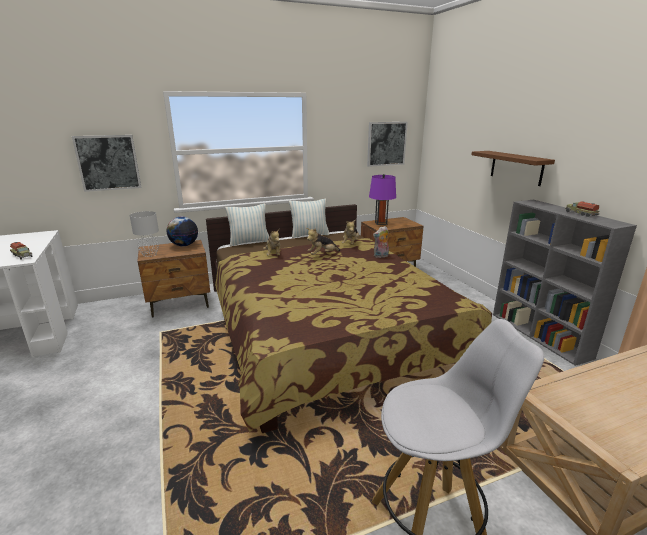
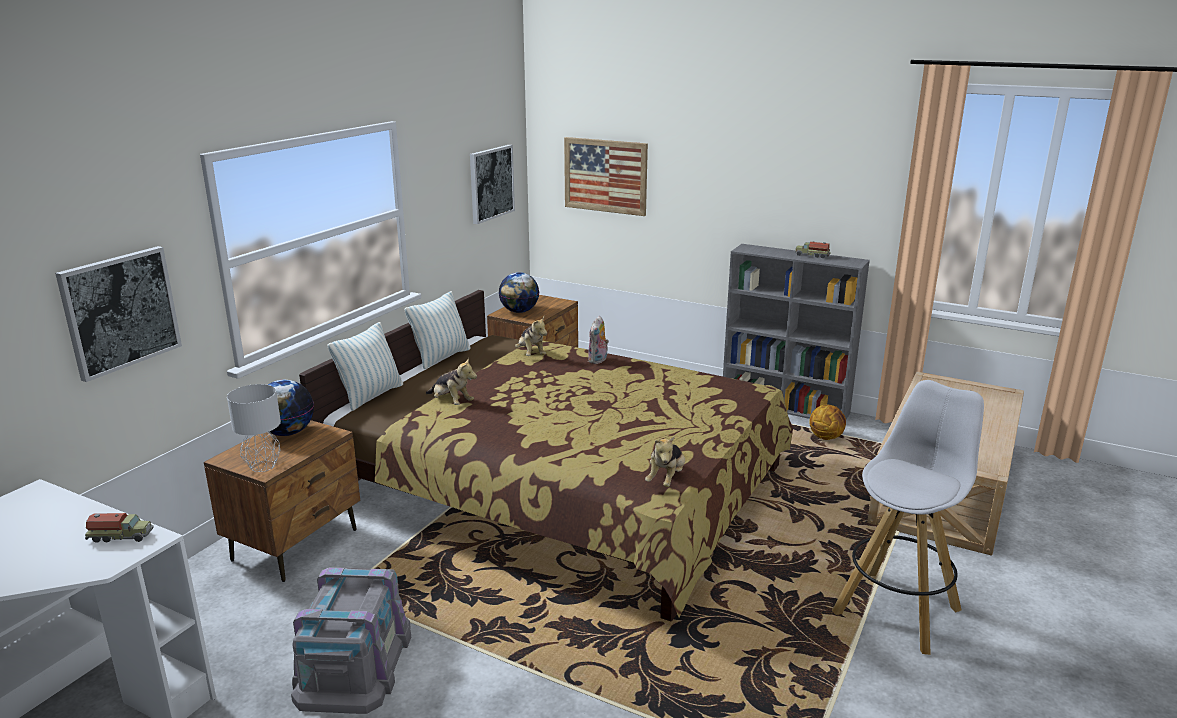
camera: 40 degrees left, 0 degrees up
(115, 365) = (353, 662): none -> grey storage box
(322, 254) = (526, 381): plush toy -> plush toy (666, 479)
(381, 223) = (519, 311): purple table lamp -> globe
(458, 144) = (605, 176): none -> picture
(516, 167) = (709, 205): brown shelf -> none
(548, 368) = (826, 437): none -> basketball

